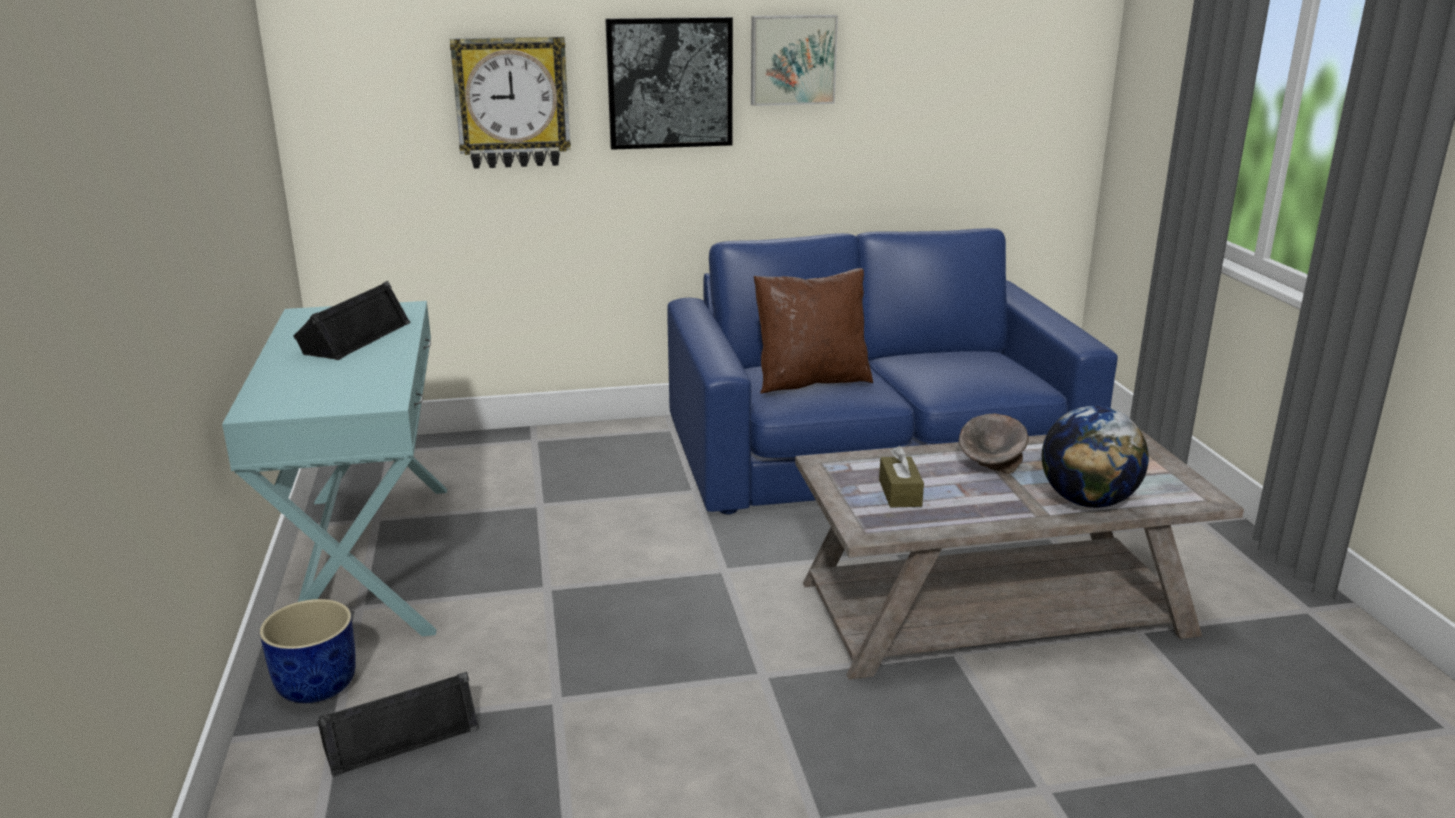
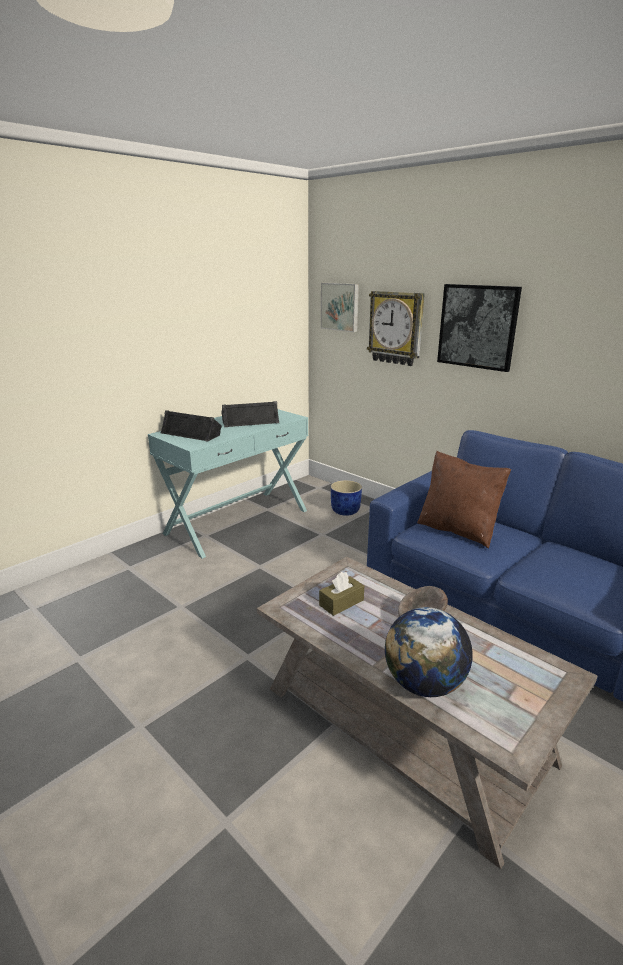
camera: 55 degrees right, 0 degrees up
(317, 684) = (151, 551): blue planter -> blue planter (346, 511)
(400, 733) = (133, 582): black speaker -> black speaker (192, 433)
(792, 59) = (560, 319): picture -> picture (340, 306)

